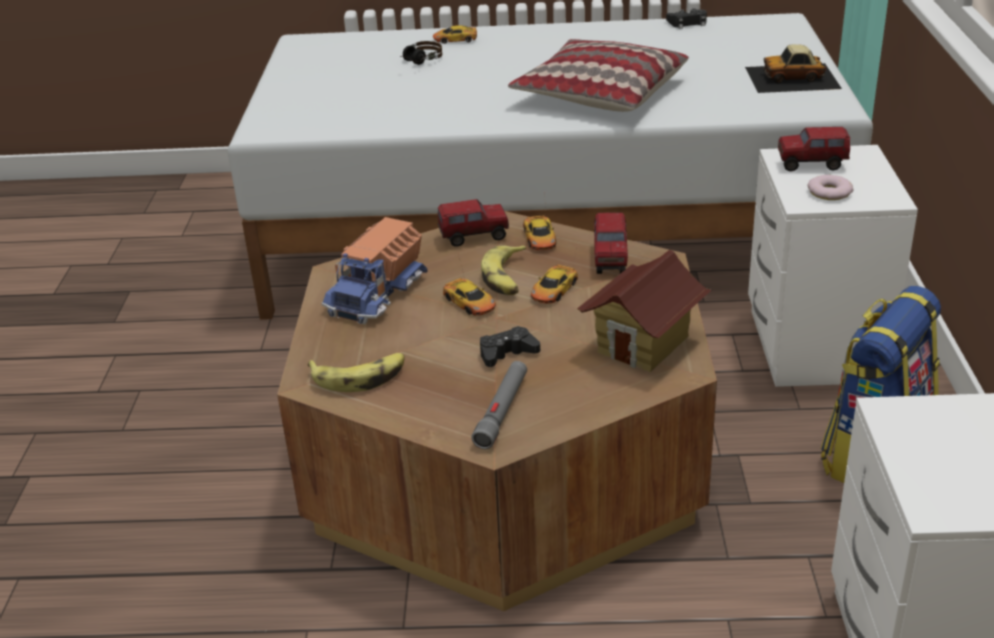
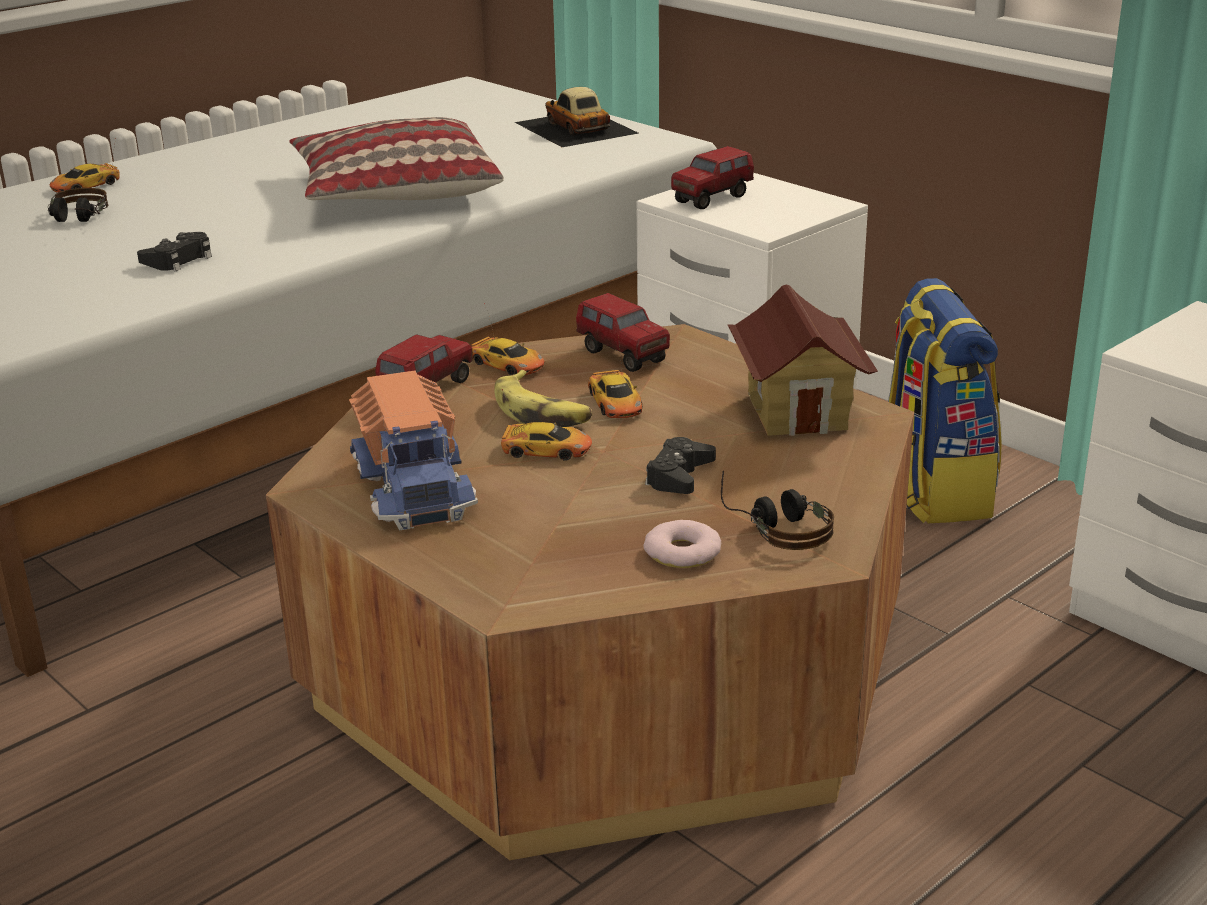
camera: 45 degrees left, 5 degrees down
(359, 377) = (558, 570): banana -> none
(502, 410) = (775, 525): grey flashlight -> headphones
(688, 23) = (362, 108): black game controller -> black game controller (179, 259)
(792, 78) = (575, 128): toy car -> toy car turned 105 degrees clockwise
(829, 192) = (771, 214): donut -> donut (682, 552)

